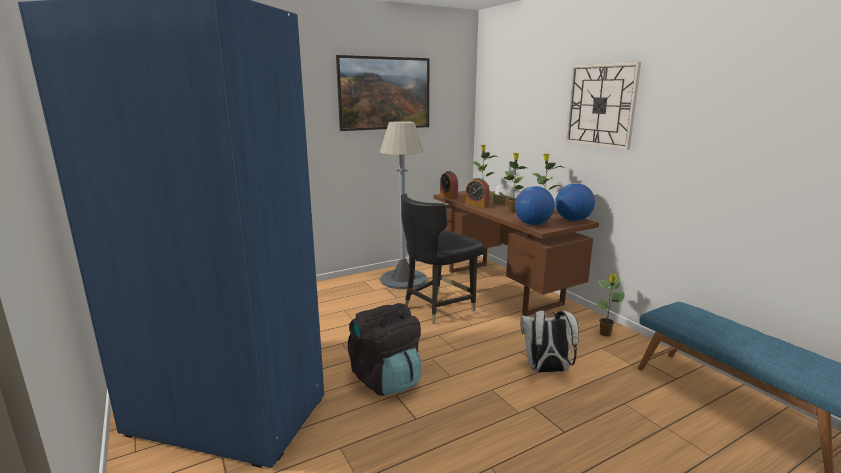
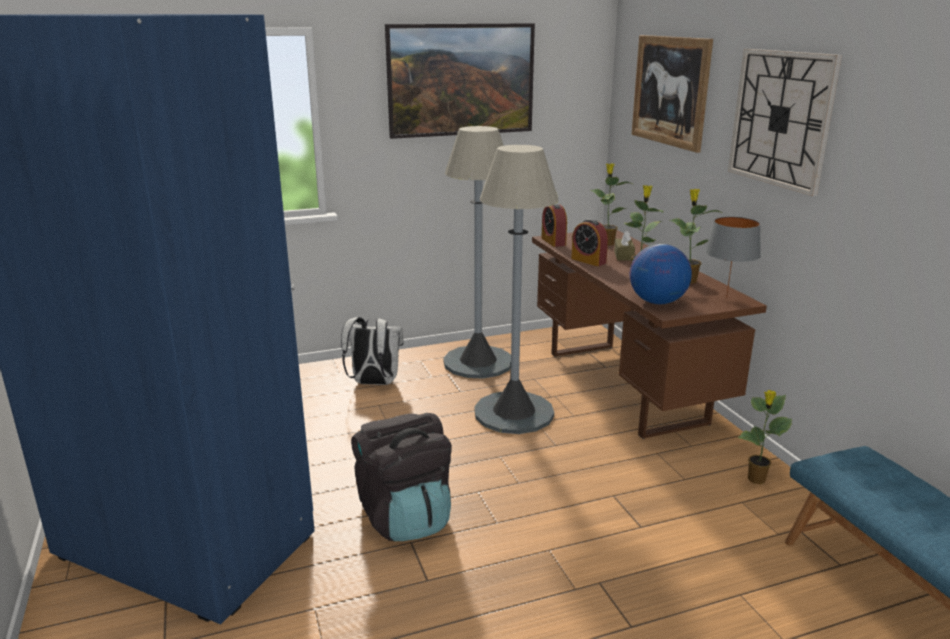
camera: 10 degrees right, 5 degrees up
(437, 308) = (513, 413): black chair -> grey floor lamp
(519, 97) = (670, 91): none -> picture
(546, 370) = (641, 529): white backpack -> white backpack (373, 383)
(573, 220) = (726, 298): globe -> grey table lamp

